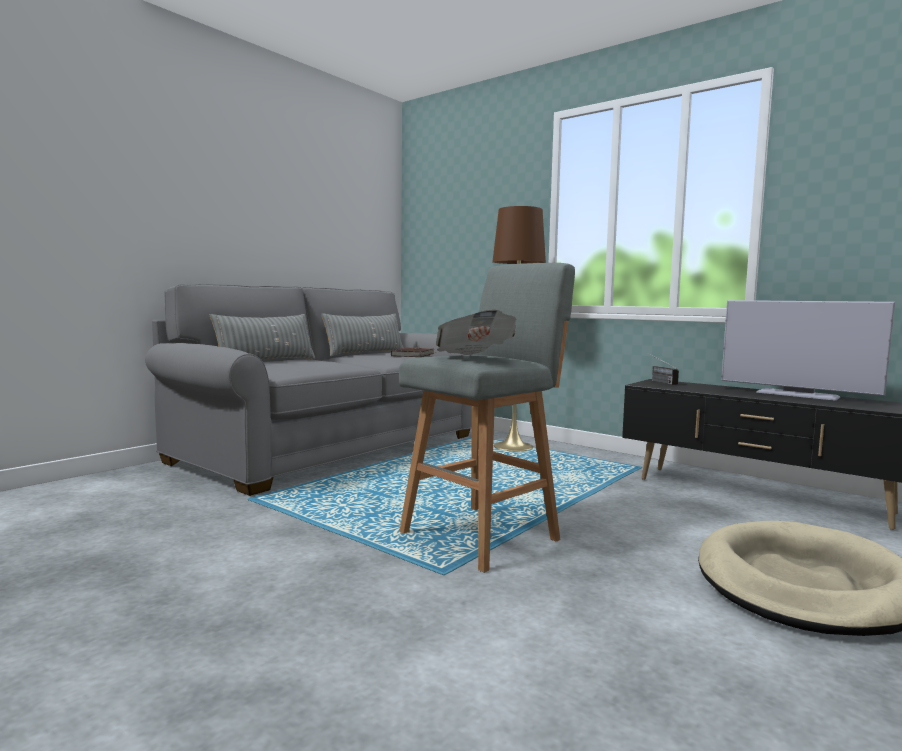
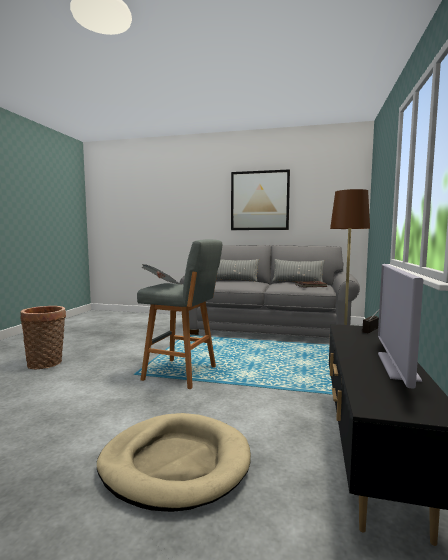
camera: 65 degrees right, 0 degrees up
(198, 697) = (47, 363): none -> basket
(254, 194) = (259, 201): none -> picture

